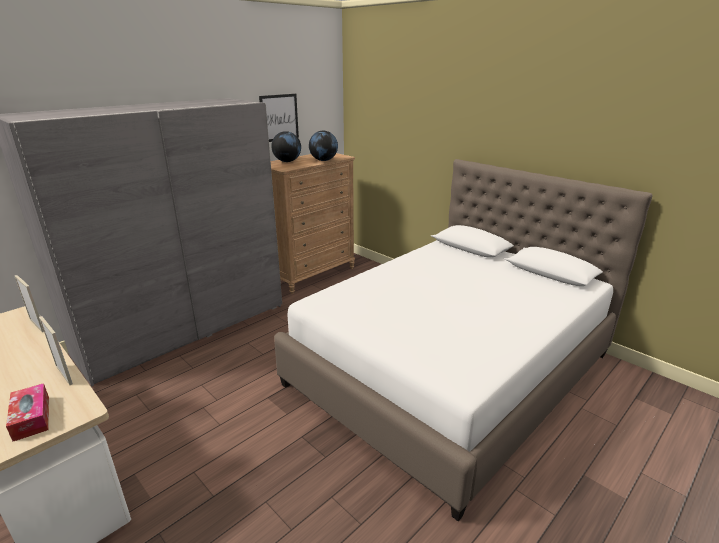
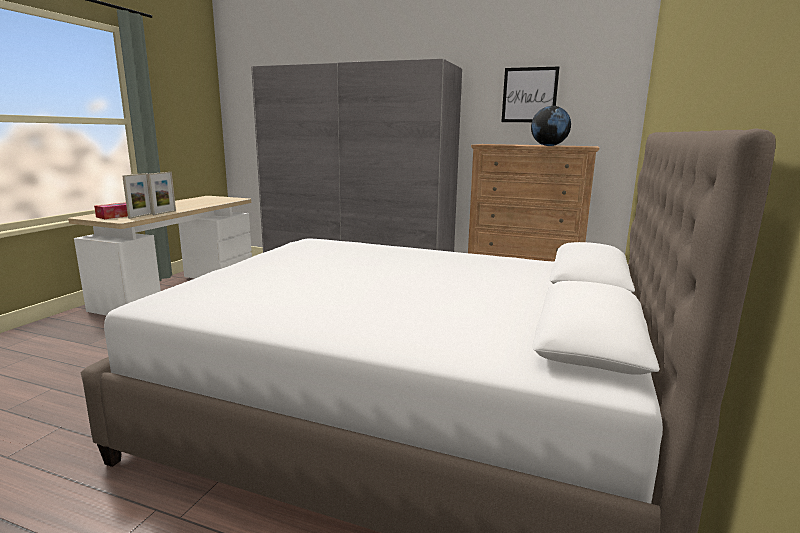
camera: 65 degrees right, 10 degrees down
(37, 325) = (224, 202): picture frame -> picture frame (140, 216)
(287, 161) = (514, 144): globe -> none

